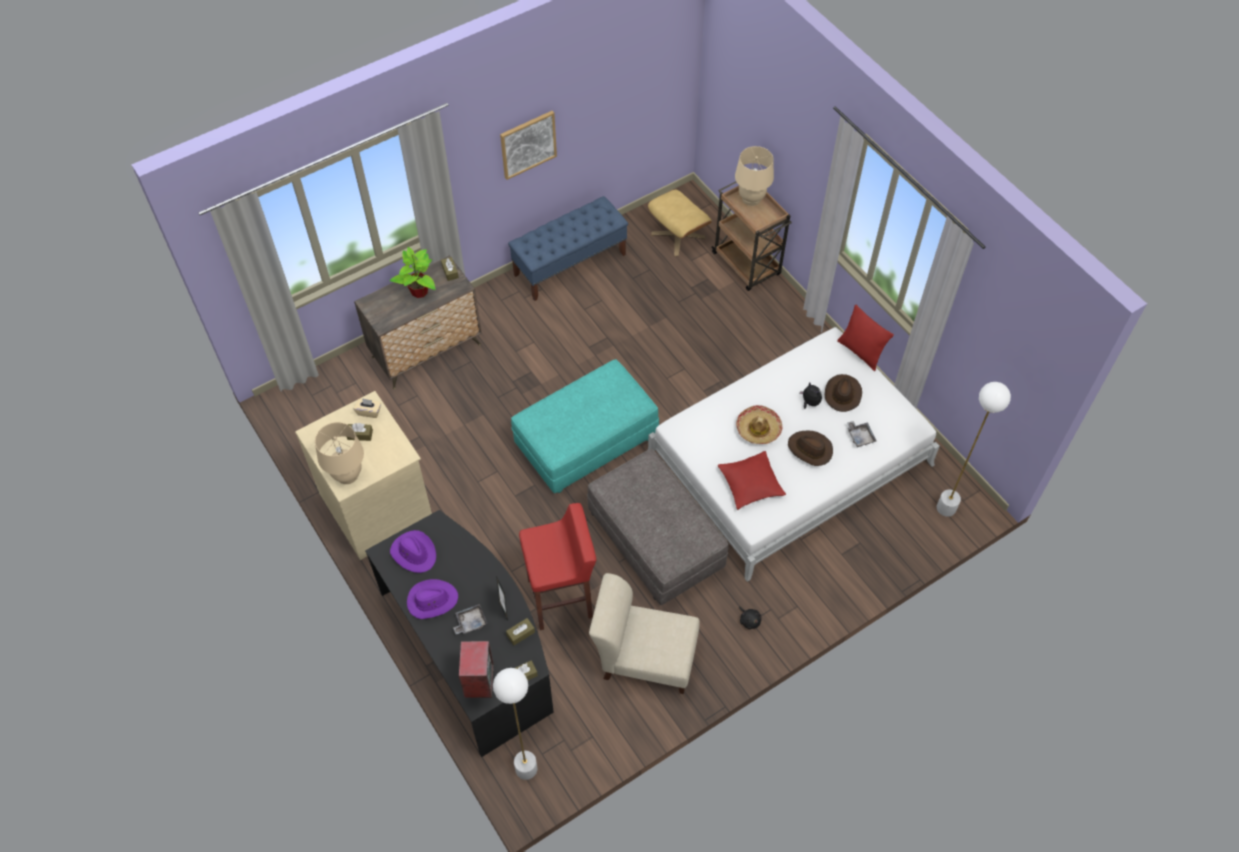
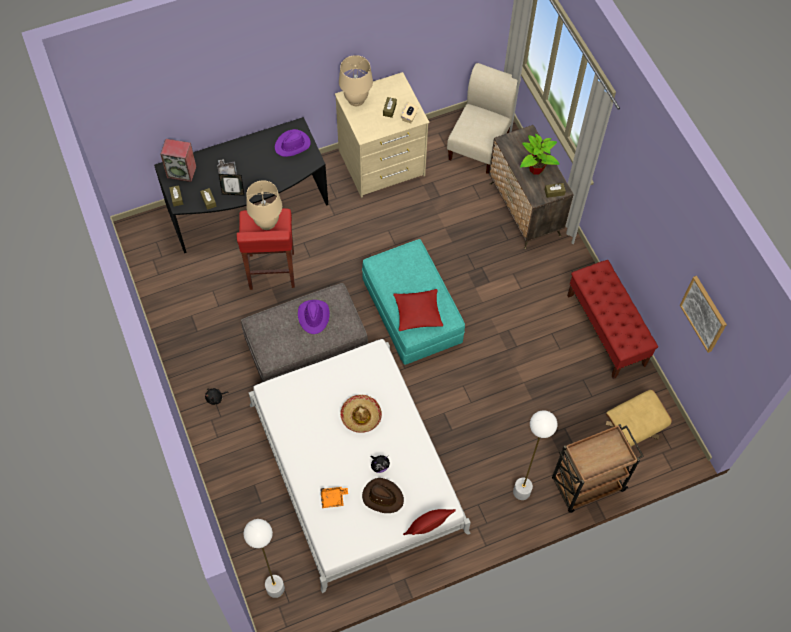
camera: 100 degrees right, 5 degrees up
(432, 600) = (251, 152): purple hat -> purple hat (314, 317)
(526, 769) = (149, 231): white floor lamp -> white floor lamp (521, 492)
(528, 144) = (648, 227): picture -> picture (704, 313)
(570, 264) = (606, 330): blue bench -> red bench
(644, 657) = (207, 318): beige chair -> beige chair (480, 143)
(750, 484) = (308, 397): red pillow -> red pillow (418, 313)
(751, 199) = (613, 455): beige table lamp -> beige table lamp (267, 222)
(810, 449) = (330, 453): brown hat -> none
(860, 436) = (333, 498): grey tray -> orange tray

